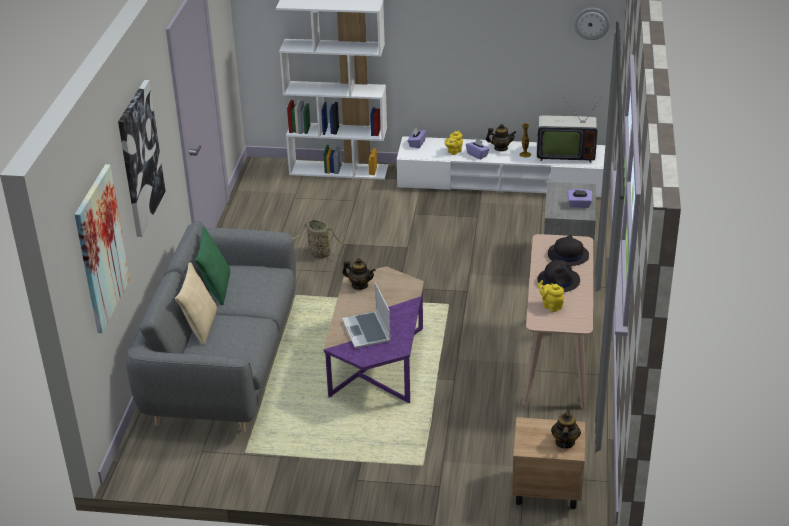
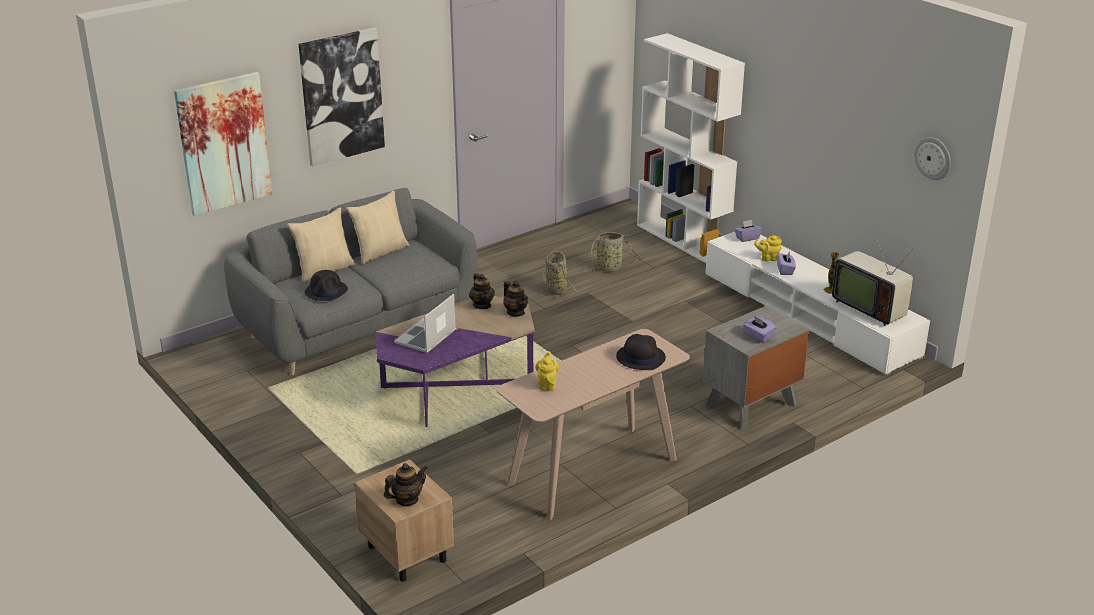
camera: 45 degrees right, 5 degrees down
(216, 288) = (380, 252): green pillow -> beige pillow
(327, 217) = (611, 268): none -> basket
(500, 148) = (817, 275): teapot -> teapot (516, 312)
(558, 280) = (592, 370): black hat -> black hat (326, 291)

